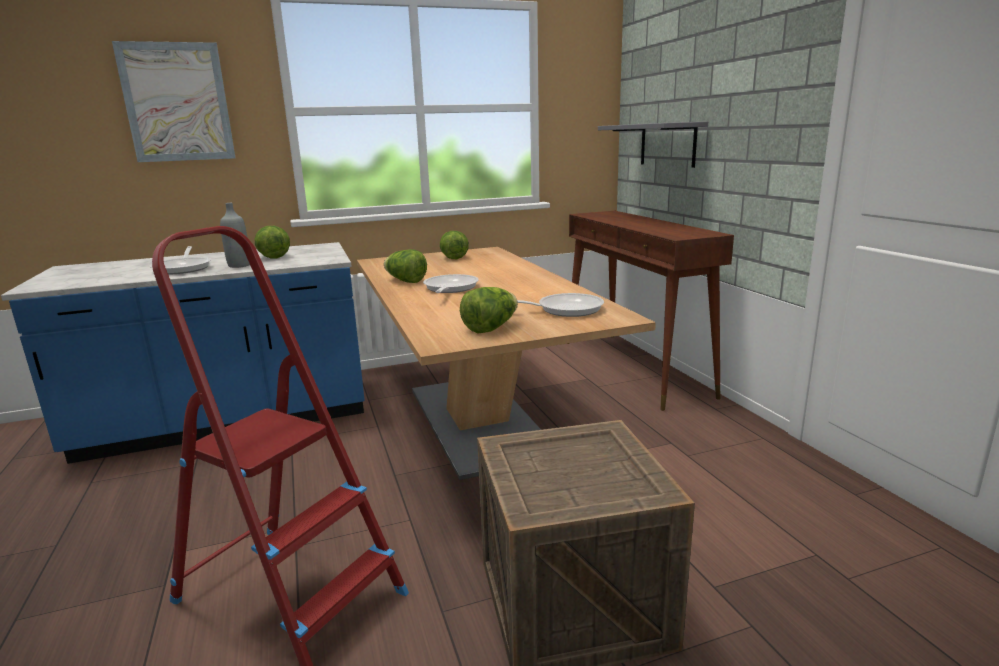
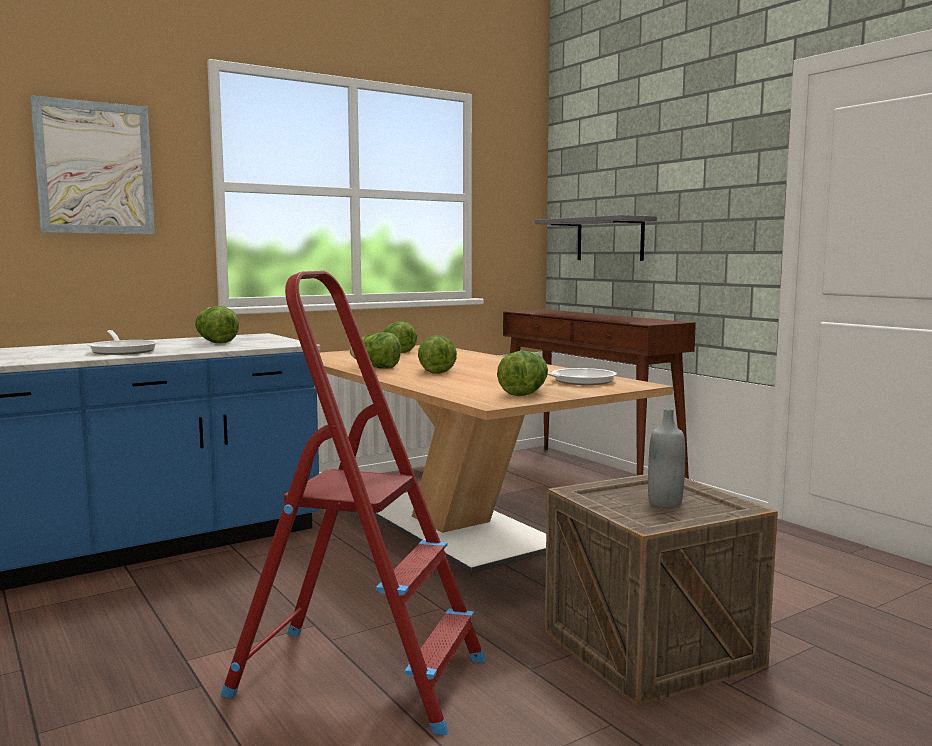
camera: 15 degrees left, 10 degrees down
(239, 265) = (191, 348): grey bottle -> grey bottle (665, 503)
(449, 289) = (435, 371): frying pan -> lettuce

